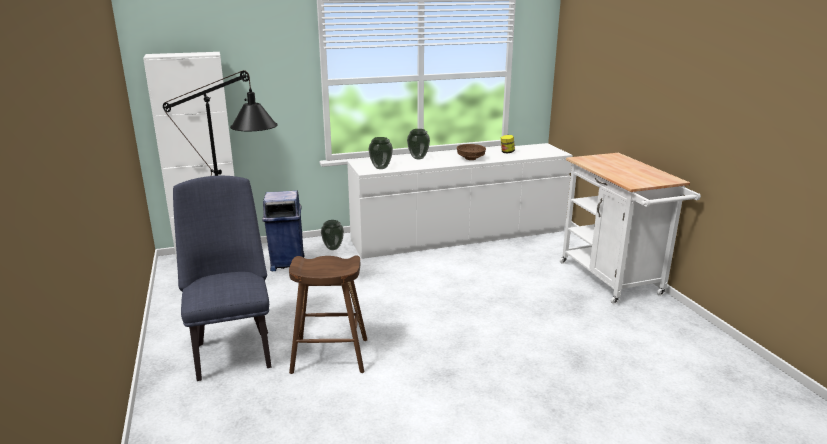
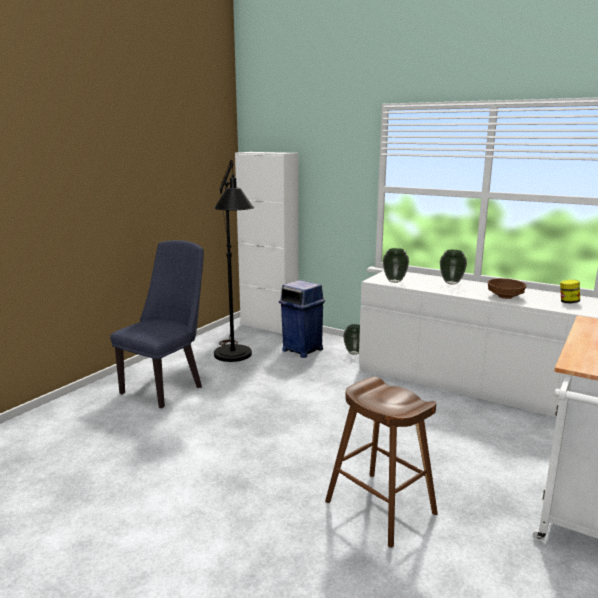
camera: 50 degrees right, 5 degrees down
(330, 356) = (202, 422): brown stool -> brown stool (380, 508)

